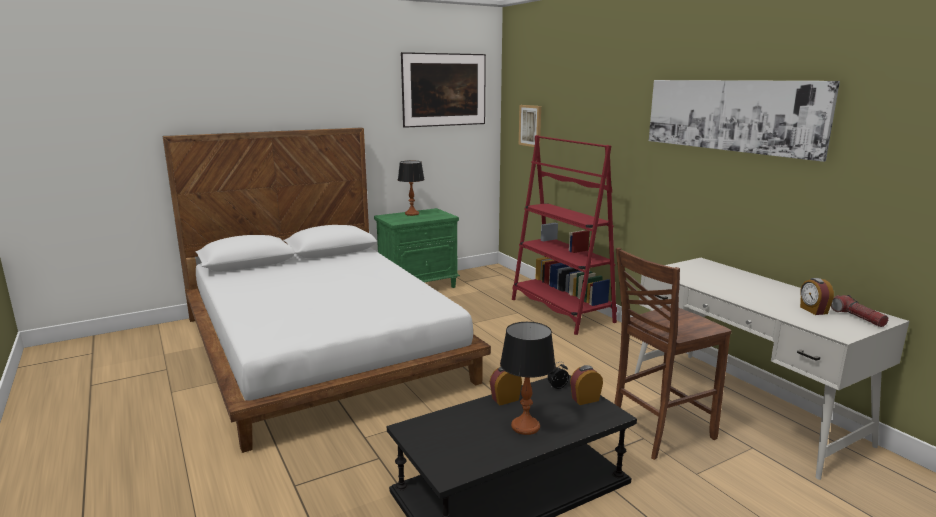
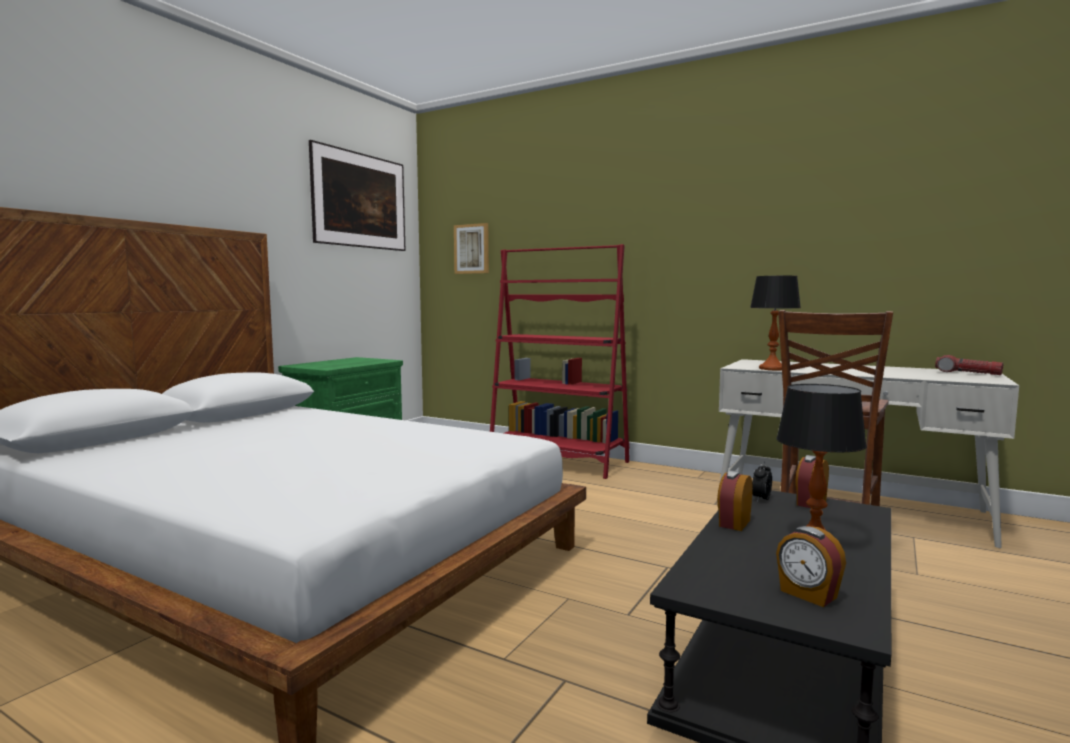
camera: 30 degrees left, 10 degrees down
(411, 214) = (333, 361): table lamp -> table lamp (771, 369)
(731, 115) = (763, 200): picture -> none
(813, 310) = (928, 373): alarm clock -> alarm clock (807, 594)

